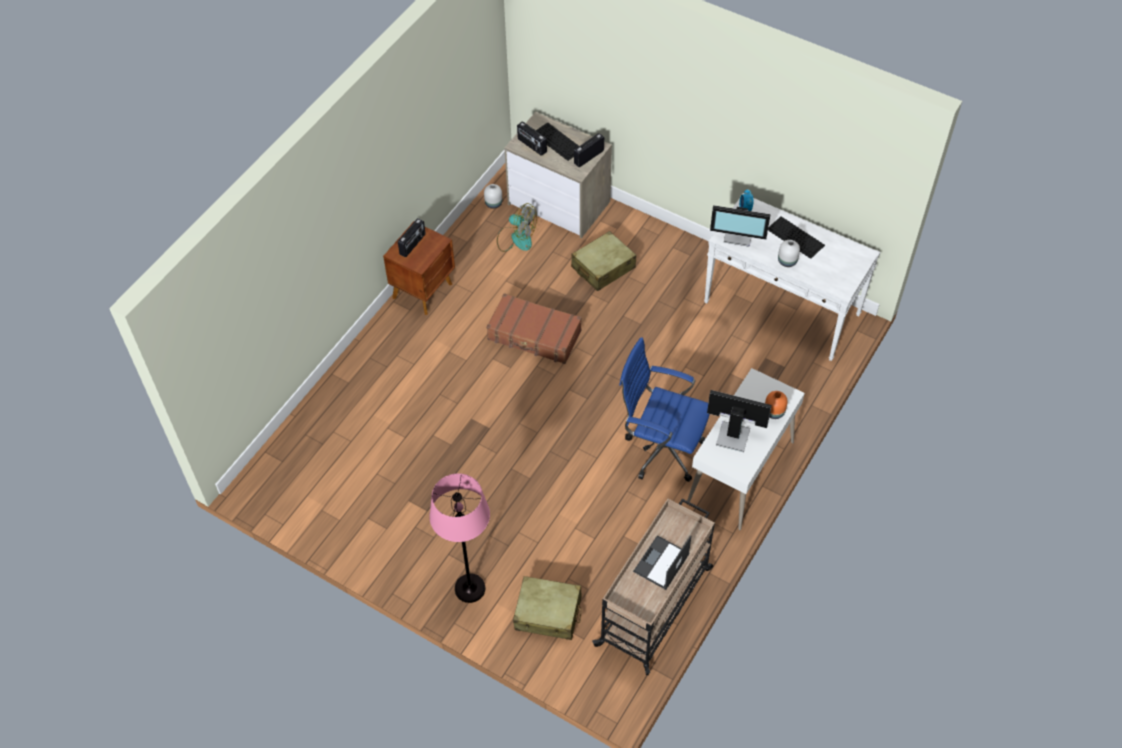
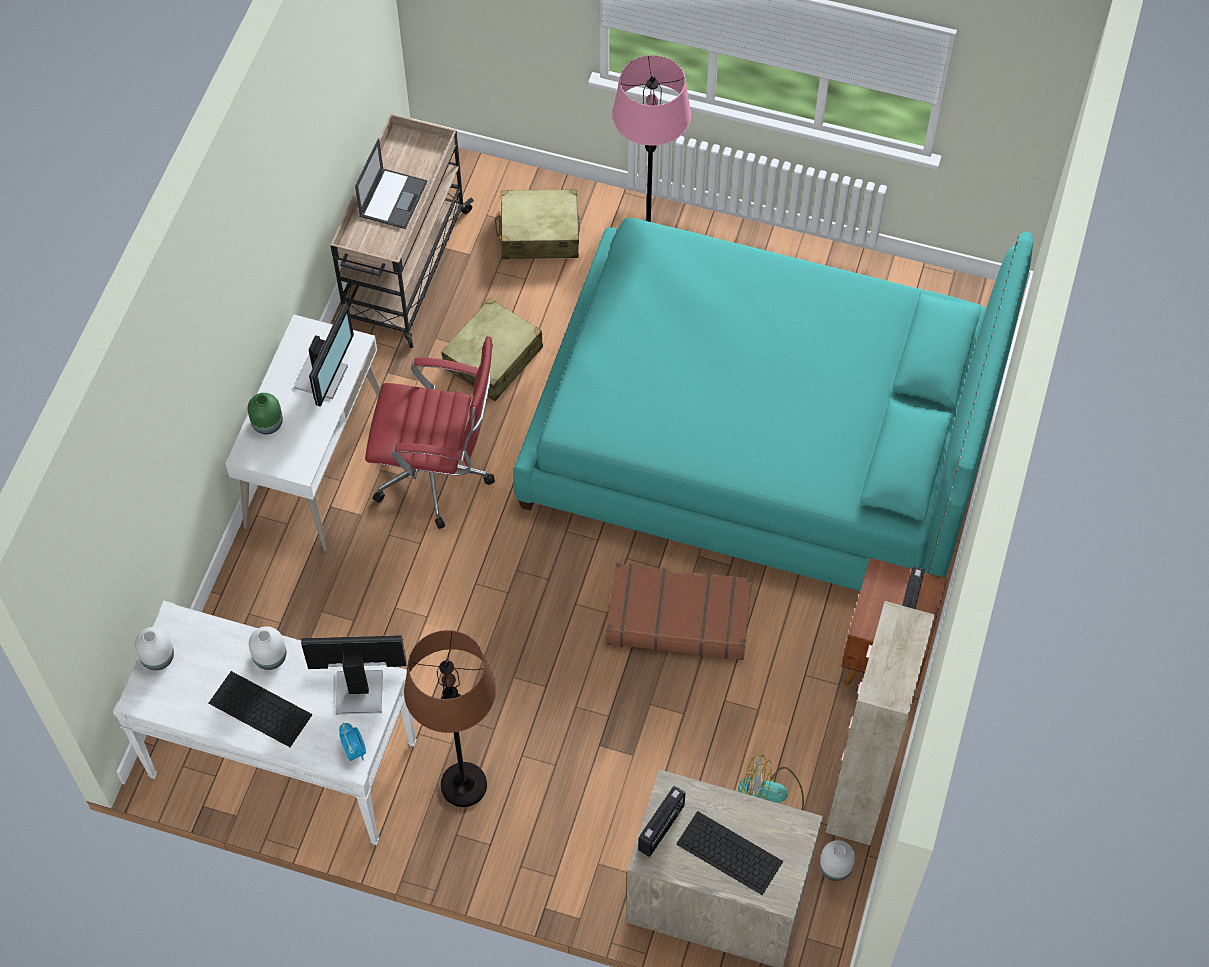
camera: 165 degrees right, 5 degrees up
(444, 427) = (762, 441): none -> turquoise bed
(466, 232) = (859, 793): none -> beige cabinet
(531, 146) = (773, 831): radio -> none
(603, 268) = (602, 773): beige suitcase -> beige suitcase (493, 358)
(660, 449) = (439, 476): blue office chair -> red office chair
(681, 277) = (463, 785): none -> brown floor lamp
(732, 435) = (323, 377): monitor -> monitor turned 75 degrees counterclockwise
(774, 412) = (267, 423): orange vase -> green vase
(853, 273) = (157, 658): none -> white vase

